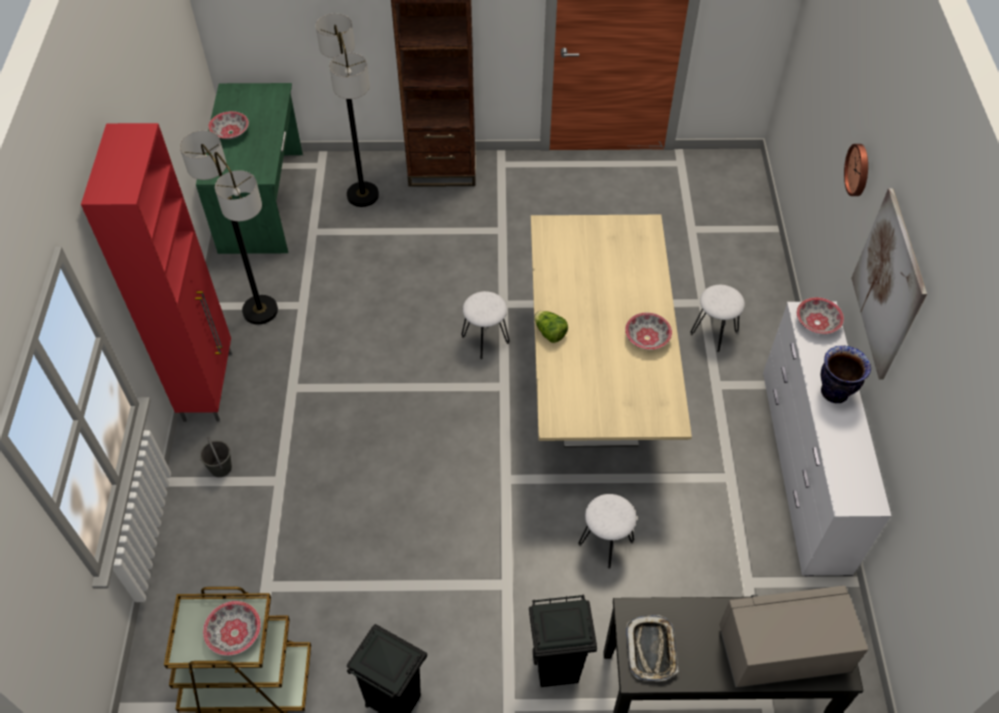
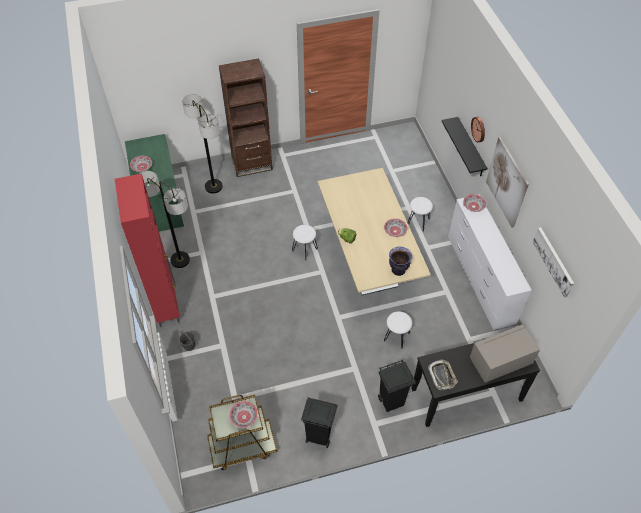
camera: 15 degrees left, 0 degrees up
(834, 393) = (491, 238): vase -> vase (398, 270)
(838, 207) = (470, 148): none -> black shelf
(944, 468) = (554, 261): none -> picture

